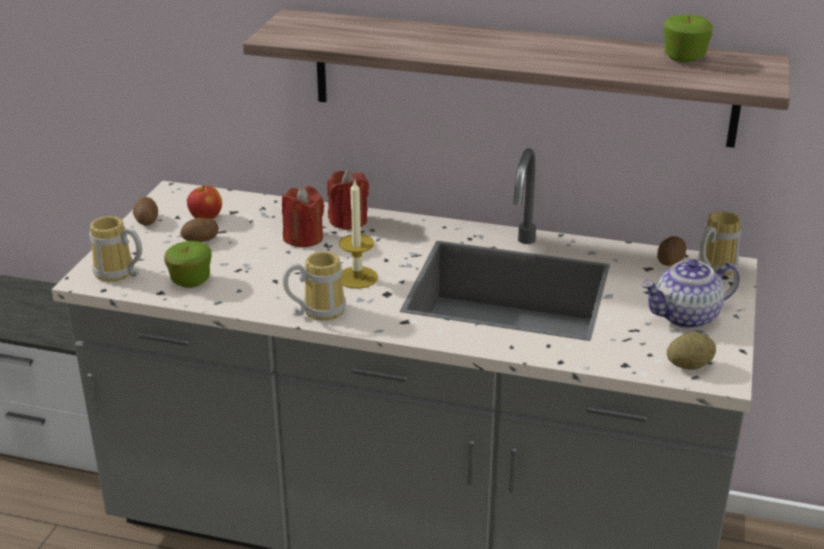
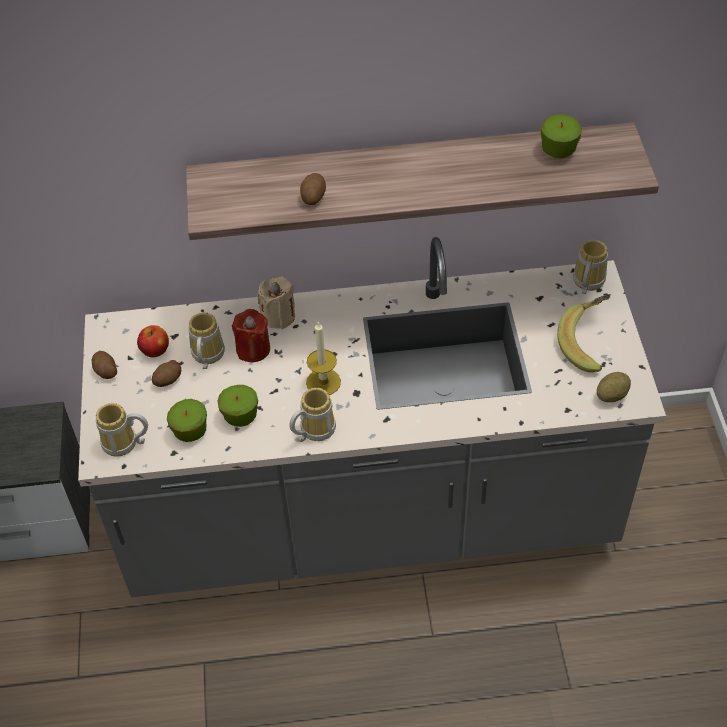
camera: 20 degrees left, 20 degrees up
(250, 282) = (240, 416): none -> apple
(251, 232) = (205, 356): none -> mug
(348, 221) = (278, 316): red candle -> beige candle
(669, 260) = (551, 283): potato -> potato (313, 196)
(686, 317) = (589, 344): teapot -> banana

